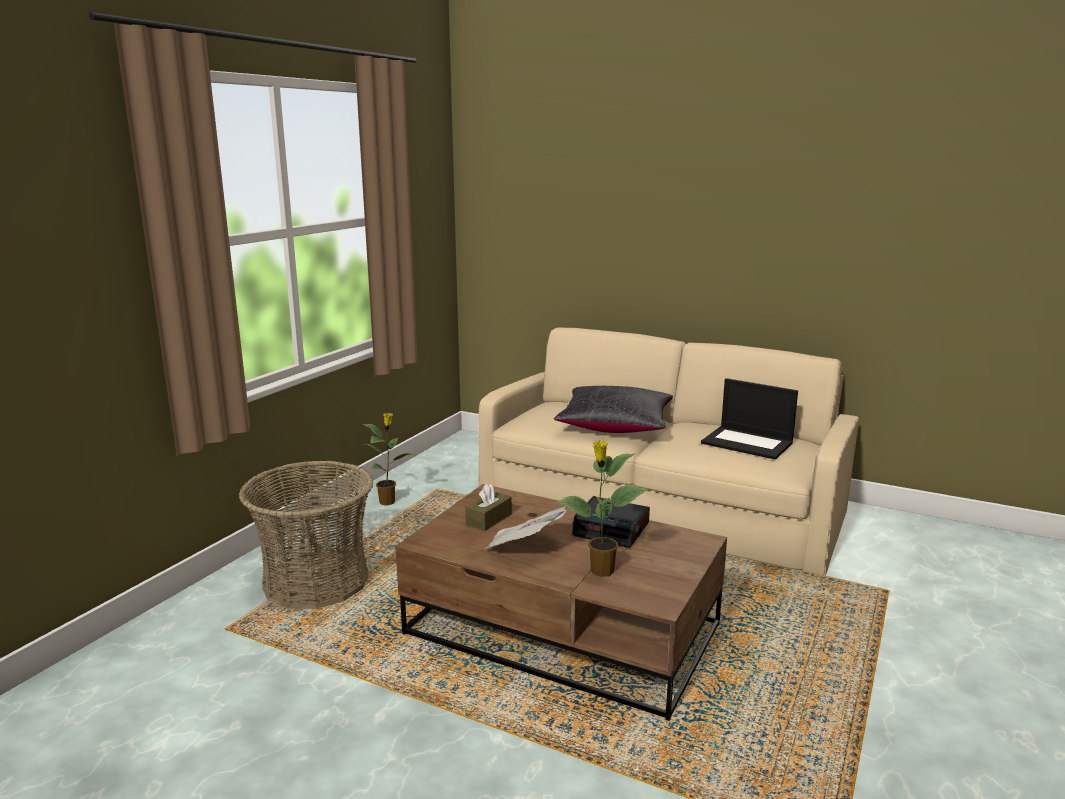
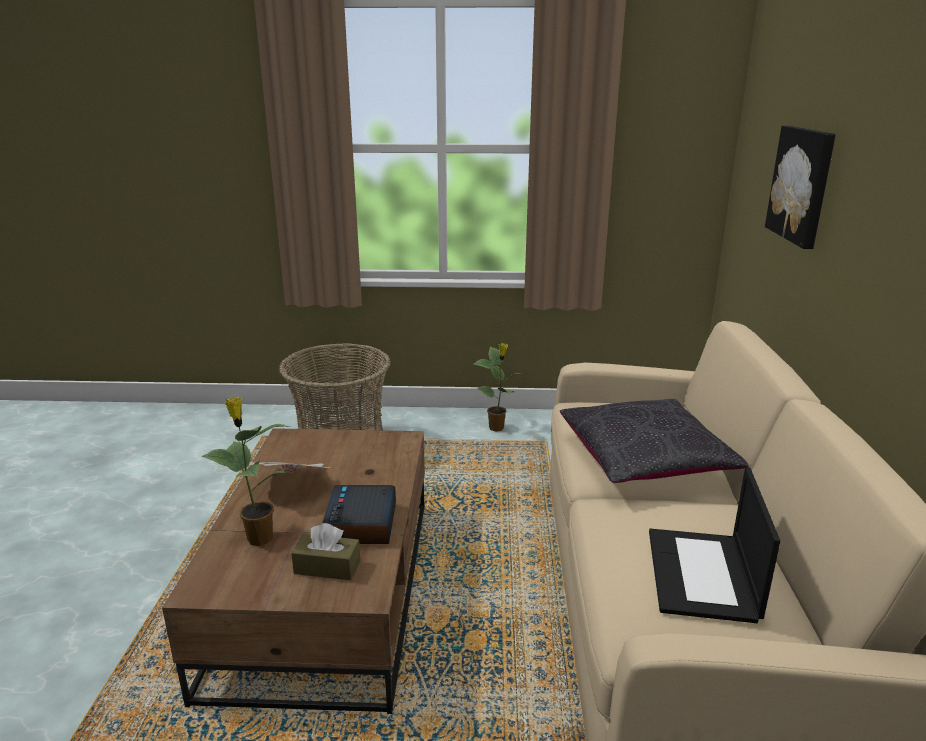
camera: 65 degrees right, 5 degrees up
(489, 519) = (344, 453): brown tissue box -> brown tissue box (327, 567)
(584, 223) = (802, 185): none -> picture

